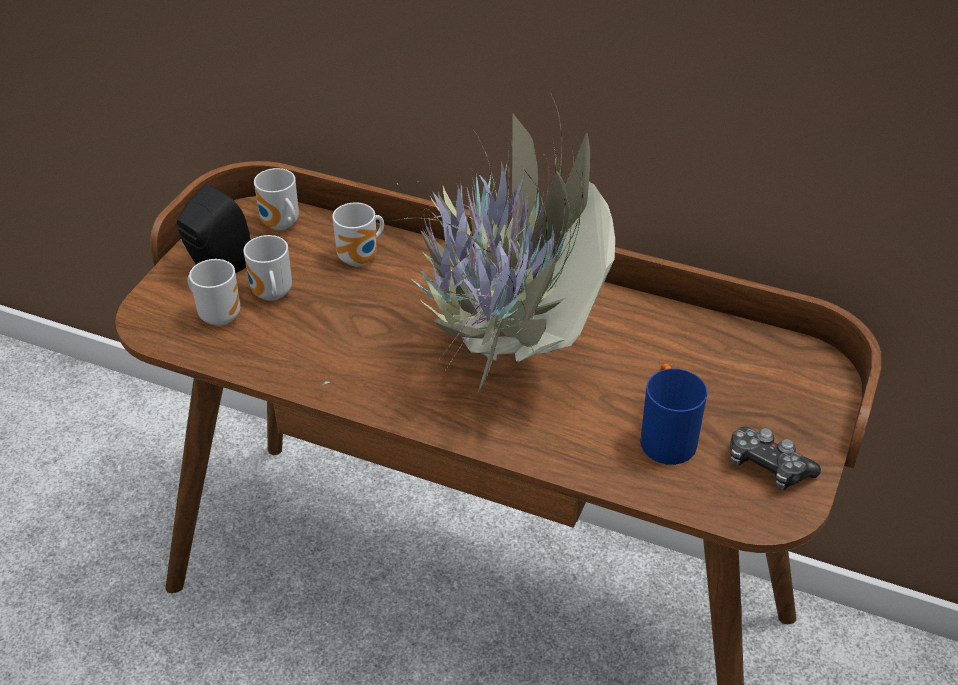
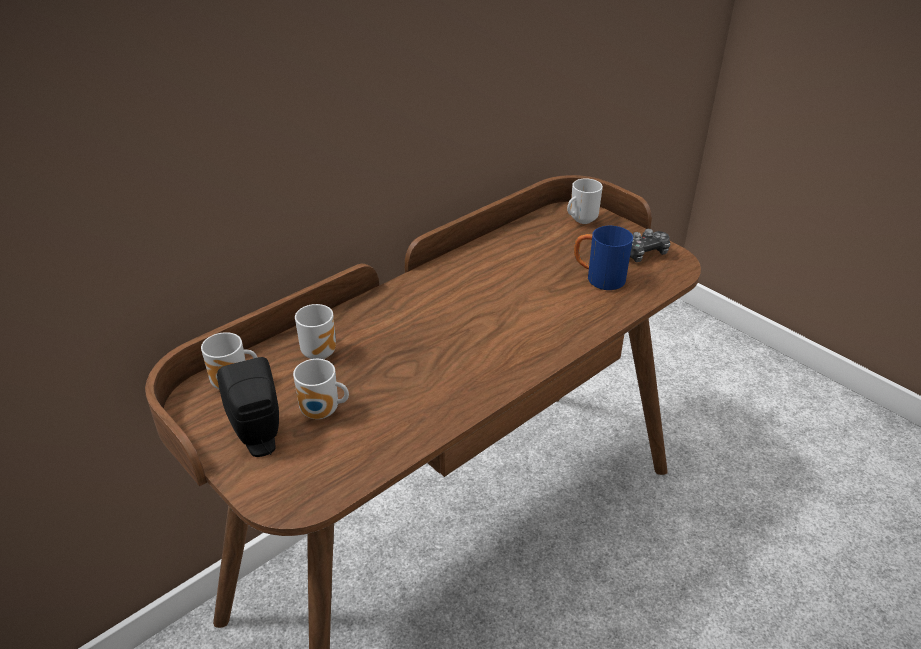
camera: 65 degrees left, 5 degrees down
(219, 315) = (321, 451): mug -> mug (580, 220)
(502, 365) = (493, 320): potted plant -> none

